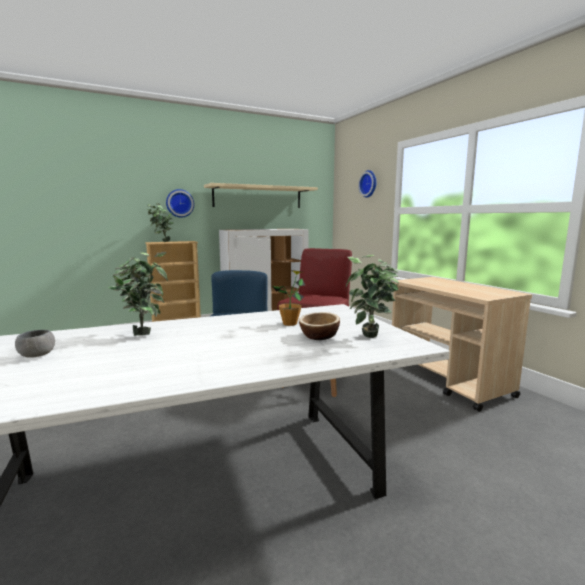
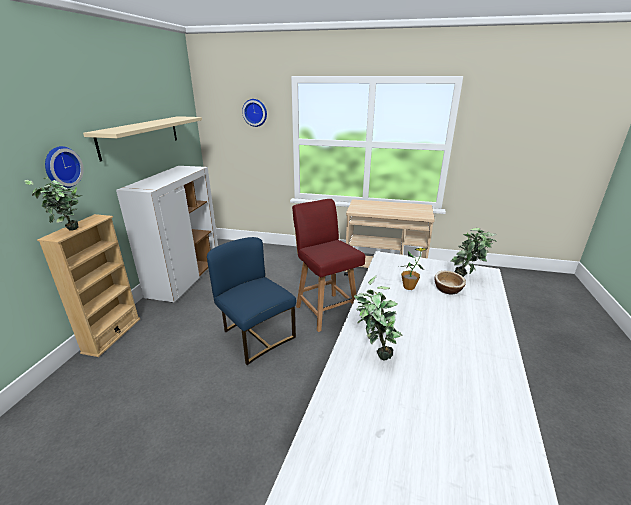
camera: 50 degrees left, 15 degrees up
(37, 355) = (397, 428): grey bowl -> none

